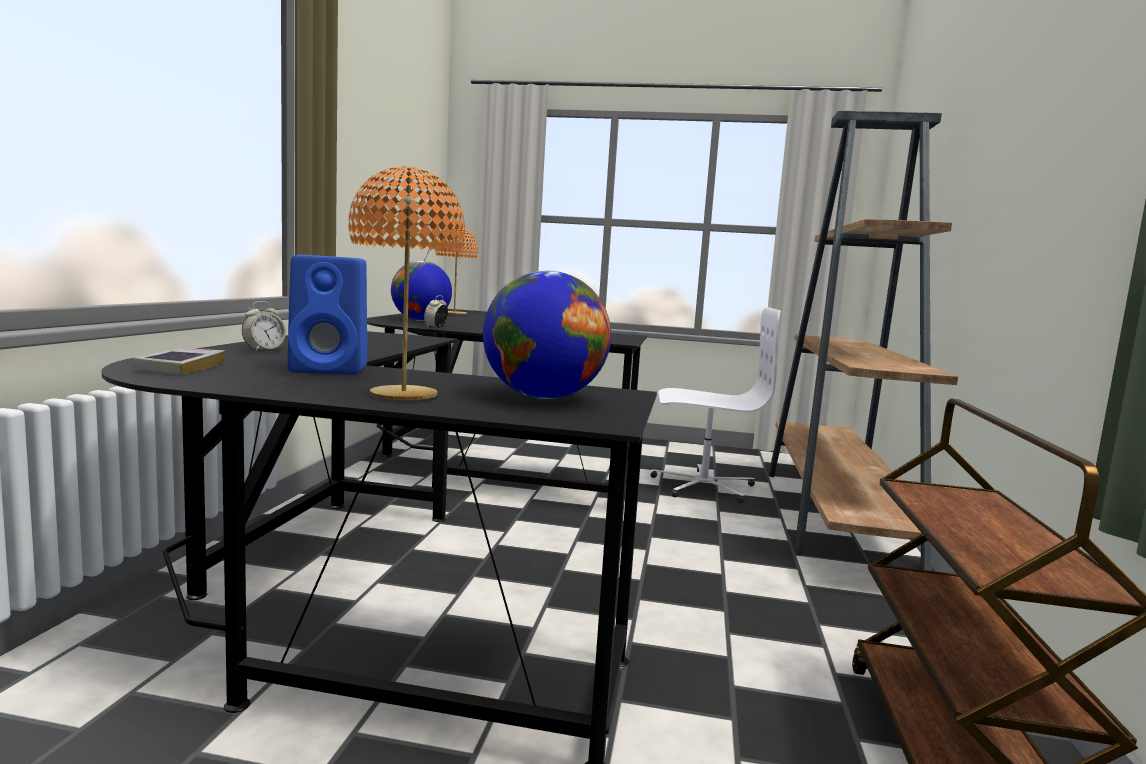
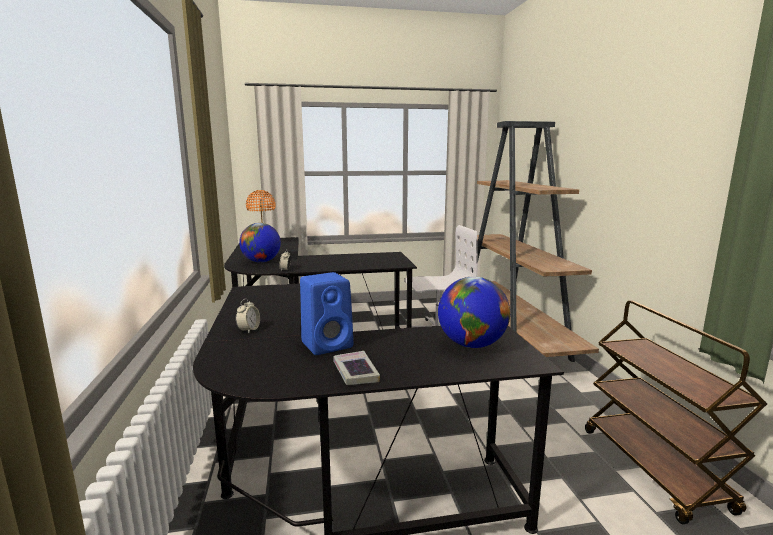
camera: 20 degrees left, 5 degrees up
(180, 368) = (248, 369): book -> book (355, 372)
(403, 395) = (412, 364): orange table lamp -> none

